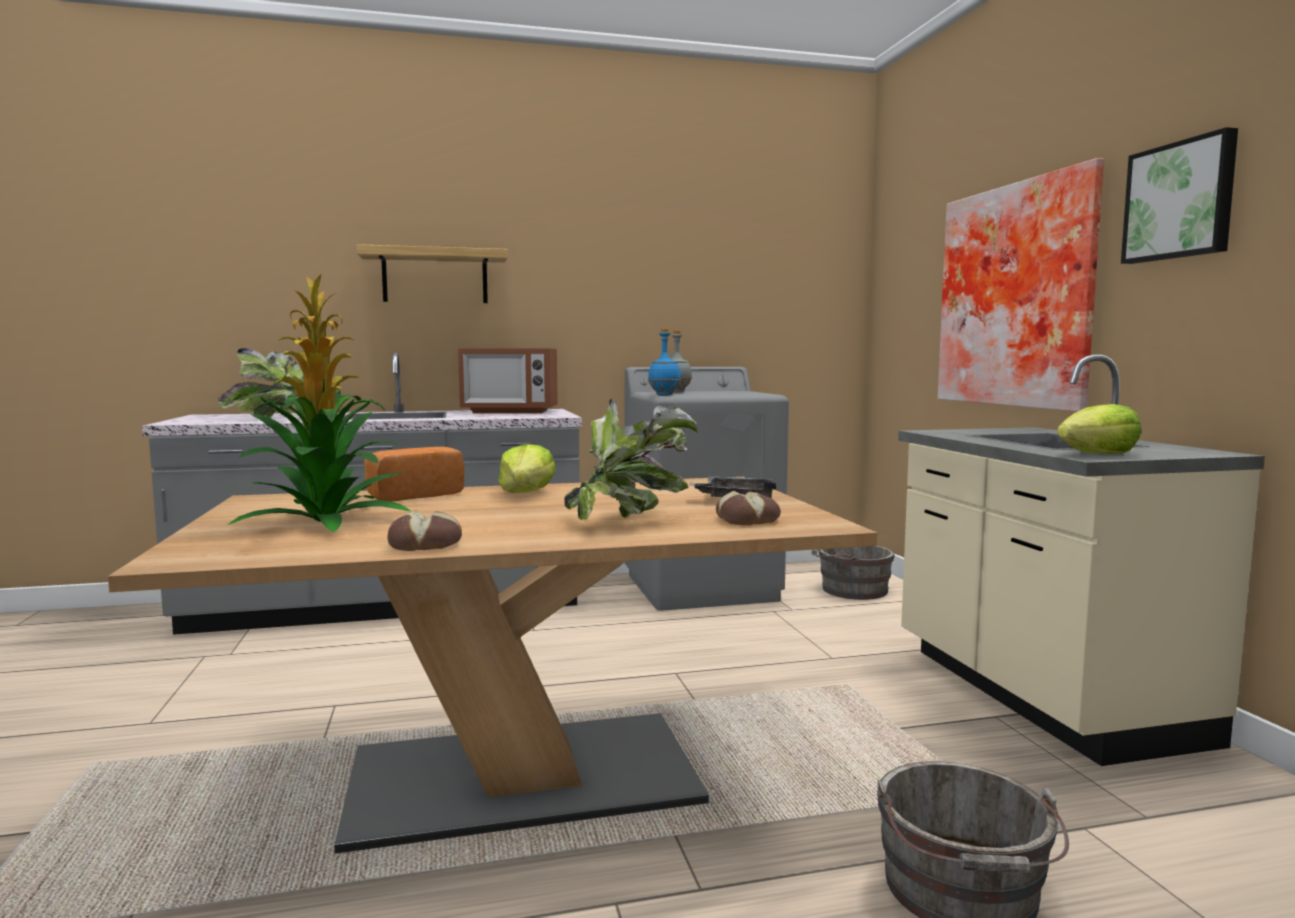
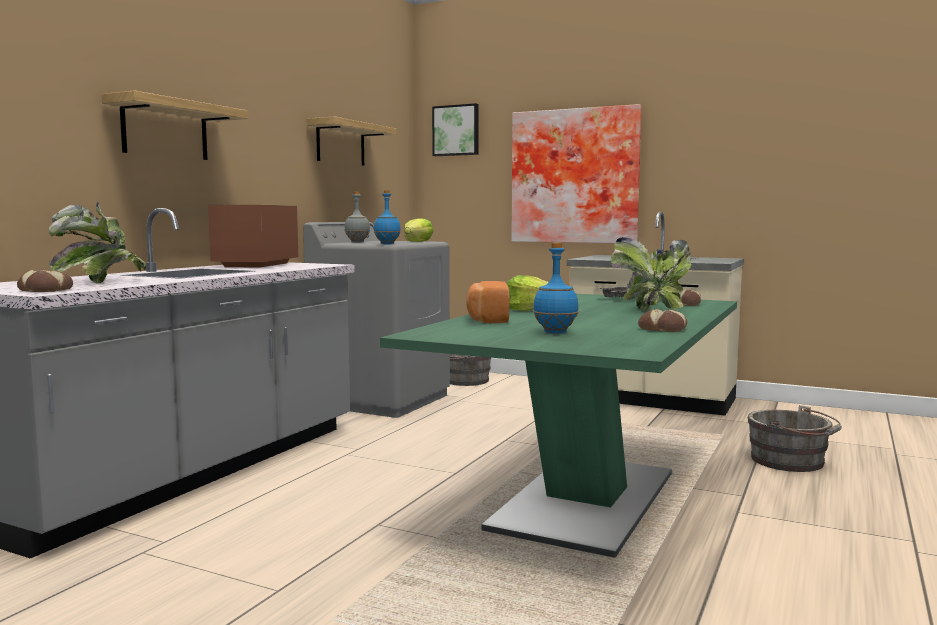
camera: 50 degrees left, 0 degrees up
(192, 421) = (46, 290): none -> bread
(328, 521) = (555, 332): potted plant -> blue bottle
(510, 412) = (256, 265): microwave -> microwave turned 150 degrees clockwise
(523, 778) = (585, 500): brown dining table -> green dining table
(707, 273) = (340, 144): none -> shelf
(1098, 454) = (712, 261): lettuce -> lettuce (417, 242)
(1180, 201) = (688, 134): picture -> picture (456, 130)

